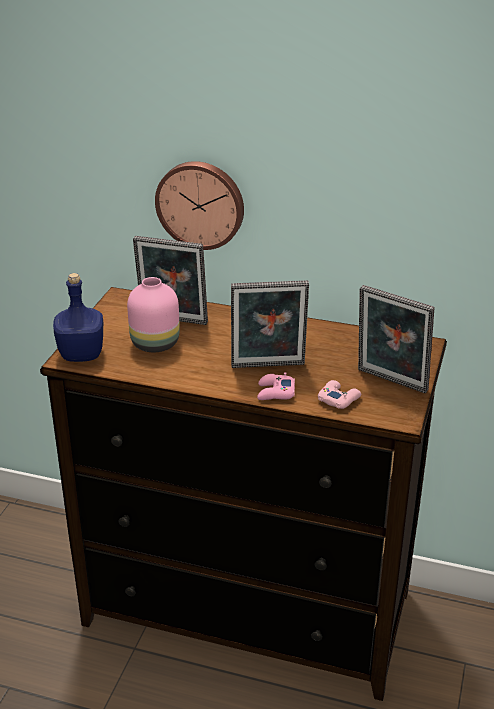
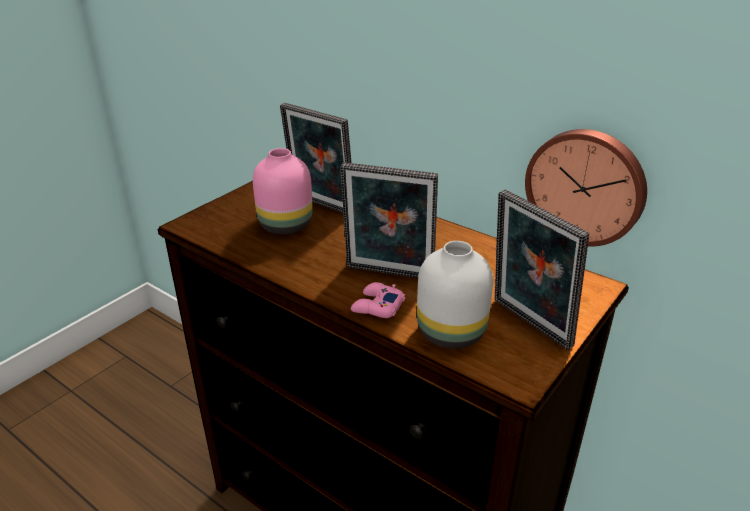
camera: 20 degrees right, 0 degrees up
(82, 355) = (205, 223): blue bottle -> none
(201, 204) = (370, 80): wall clock -> wall clock (586, 186)
(338, 399) = (449, 331): pink game controller -> white vase

